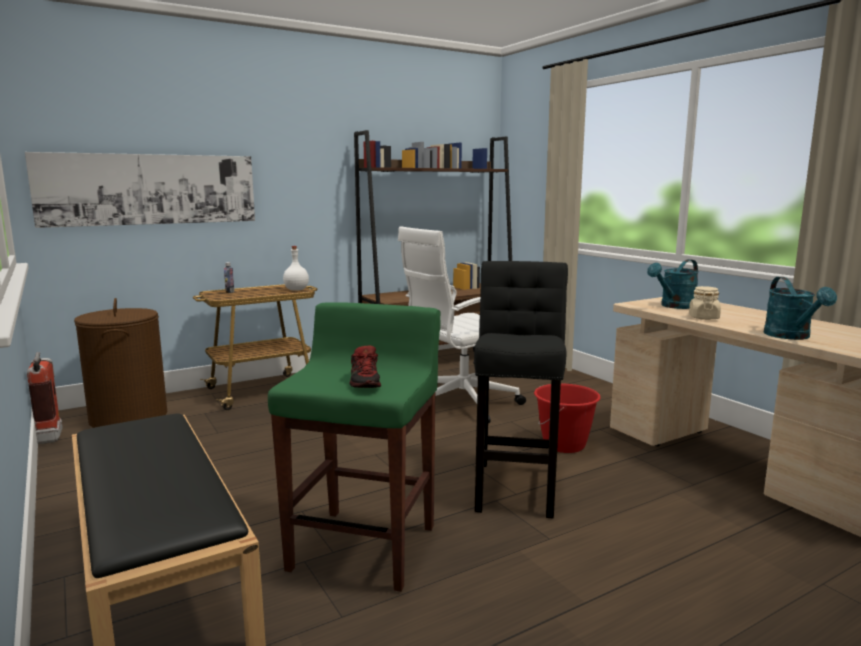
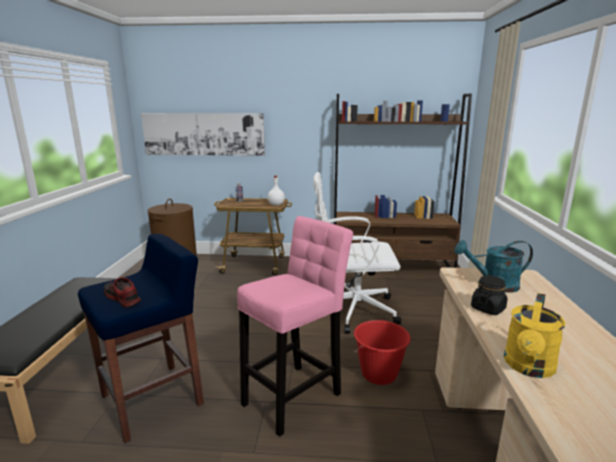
camera: 35 degrees right, 5 degrees up
(50, 435) = (137, 266): fire extinguisher -> none
(365, 546) = (154, 399): green stool -> blue stool
(366, 382) = (122, 299): shoe -> shoe turned 105 degrees clockwise
(516, 485) = (295, 395): black stool -> pink stool
(703, 317) = (488, 308): beige jar -> black jar
(791, 336) = (528, 368): turquoise watering can -> yellow watering can

